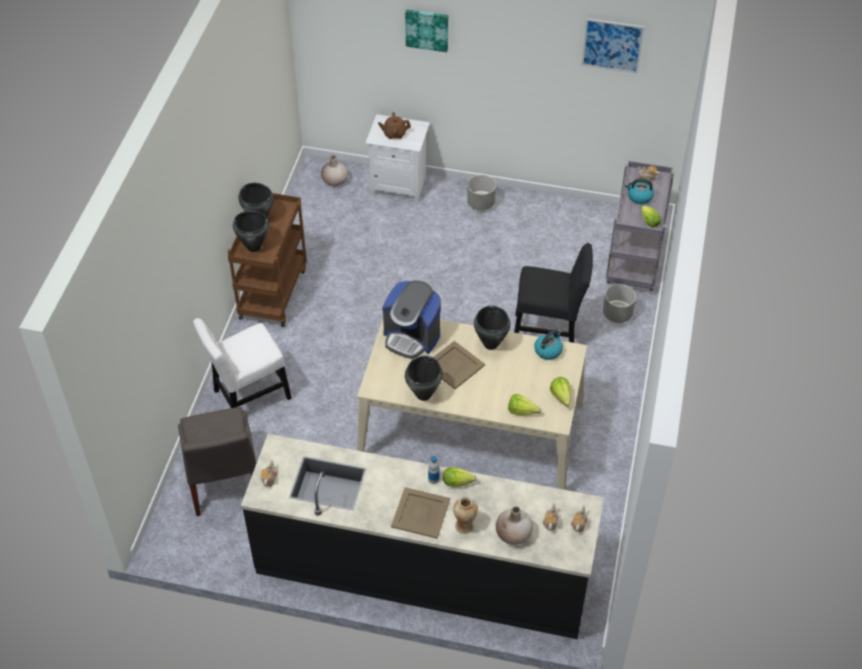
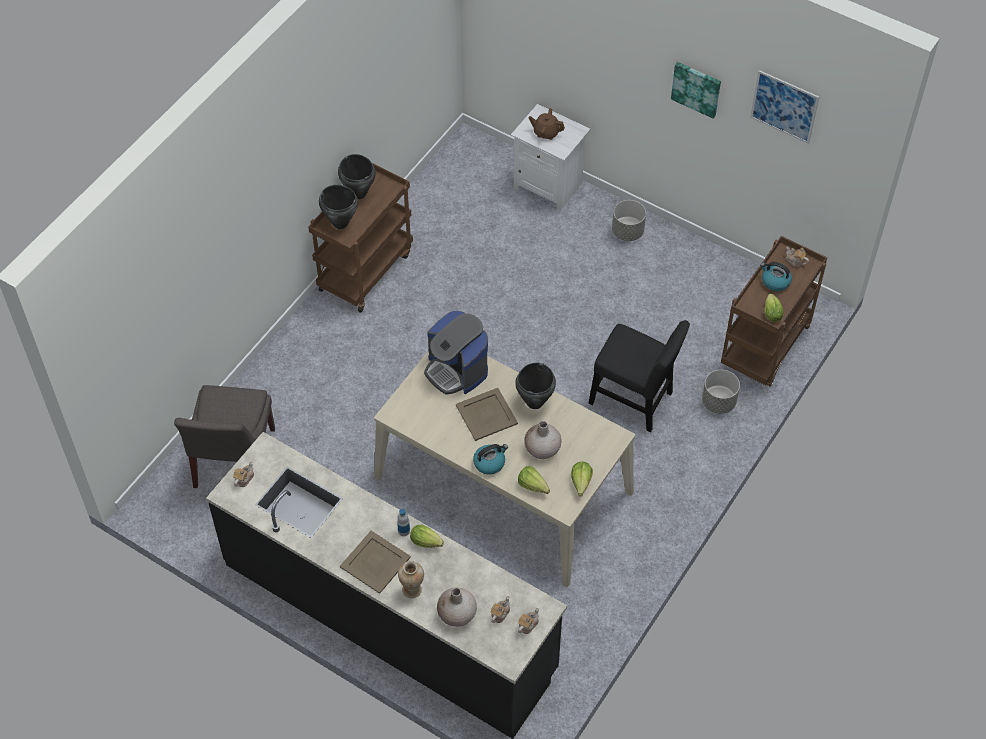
camera: 20 degrees right, 5 degrees up
(248, 397) = (294, 378): white chair -> none
(335, 181) = (482, 162): beige vase -> beige vase (542, 449)
(424, 394) = (441, 437): black cooking pot -> none
(427, 29) = (595, 32): picture -> picture (696, 88)
(548, 350) = (591, 427): kettle -> kettle (489, 463)
(634, 262) = (765, 348): grey cart -> brown cart

